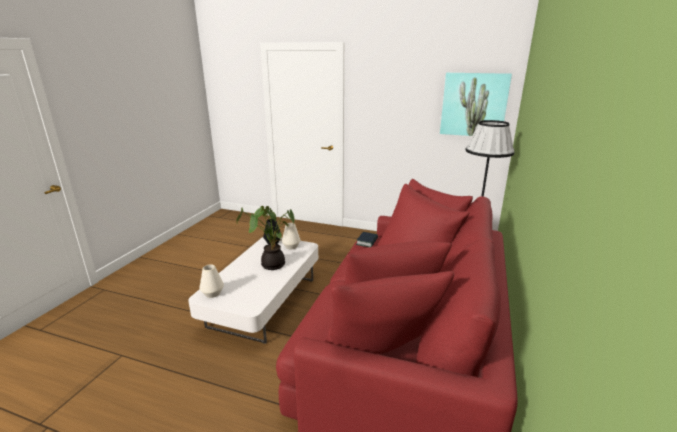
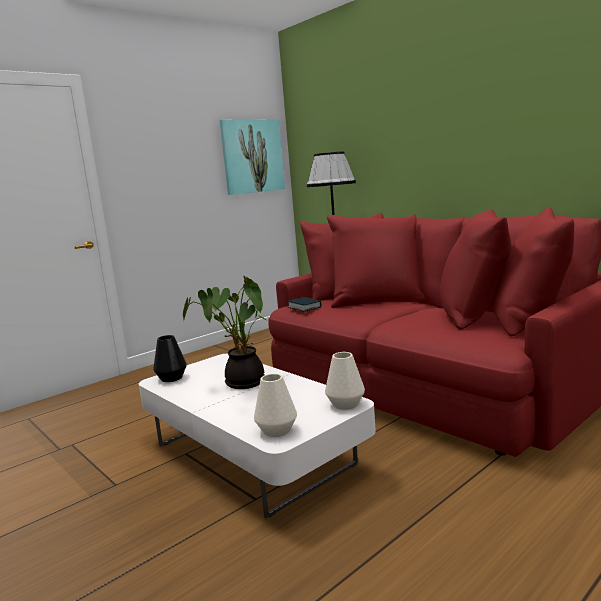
camera: 60 degrees left, 10 degrees down
(291, 246) = (207, 368): white vase -> white vase (346, 404)

